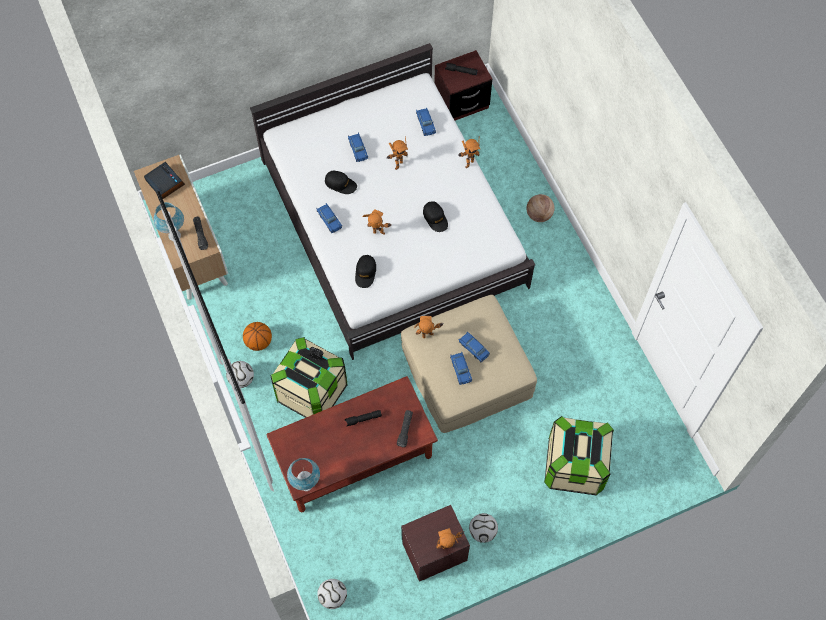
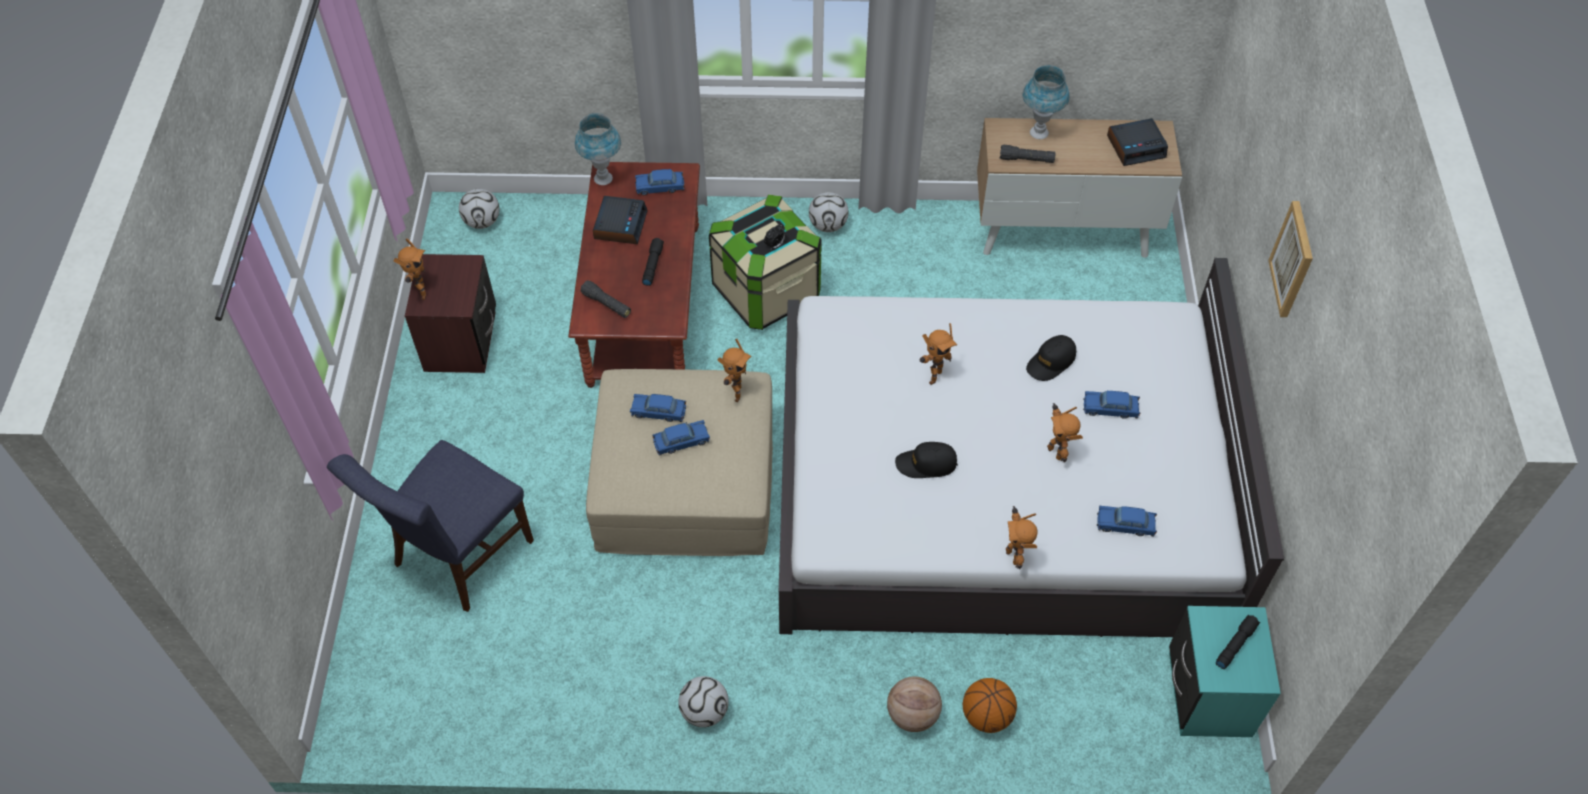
camera: 115 degrees right, 10 degrees down
(259, 342) = (874, 260): basketball -> basketball (986, 716)
(308, 29) = (1293, 259): none -> picture
(329, 220) = (990, 326): blue toy car -> blue toy car (660, 187)
(340, 454) = (620, 224): none -> alarm clock
(365, 273) = (873, 335): black cap -> none
(461, 102) = (1208, 694): brown nightstand -> turquoise nightstand
(482, 531) = (447, 404): football -> football (704, 711)
(574, 466) = (457, 558): storage box -> blue chair

